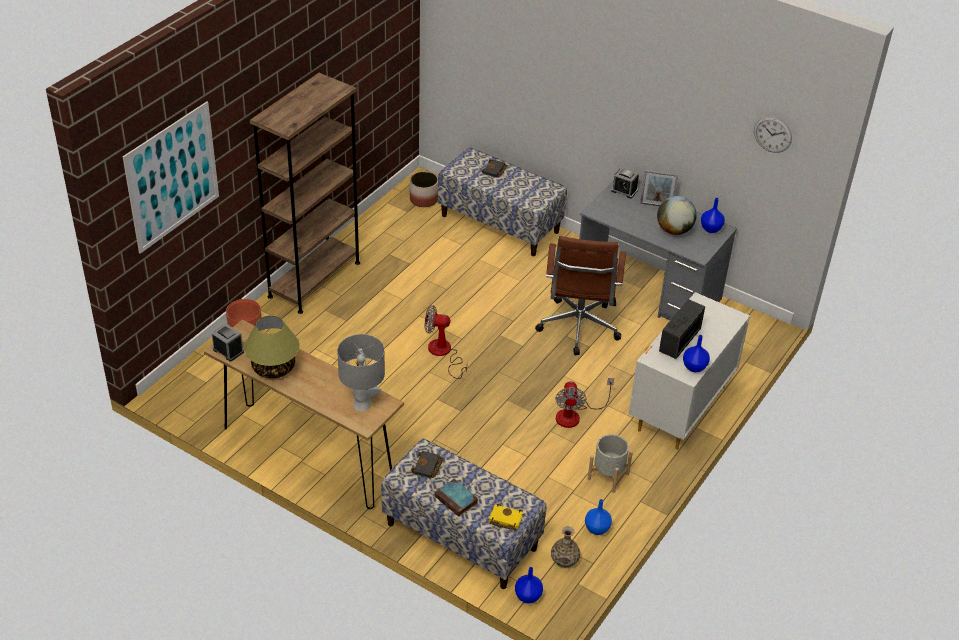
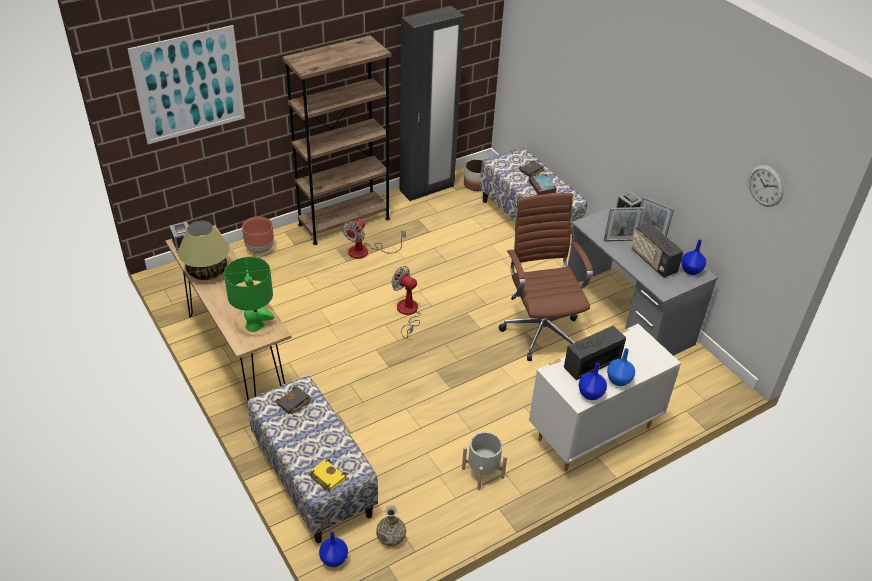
camera: 25 degrees right, 0 degrees up
(362, 404) = (254, 325): grey table lamp -> green table lamp
(376, 218) = (427, 189): none -> black wardrobe
(457, 500) = (297, 442): book -> book (542, 187)
(575, 415) = (488, 405): fan -> fan (366, 251)
(578, 329) = (540, 330): brown office chair -> brown office chair turned 135 degrees clockwise
(597, 529) = (440, 519): blue vase -> blue vase (619, 380)
(633, 218) = (620, 240): none -> picture frame
(674, 230) = (653, 261): globe -> radio

